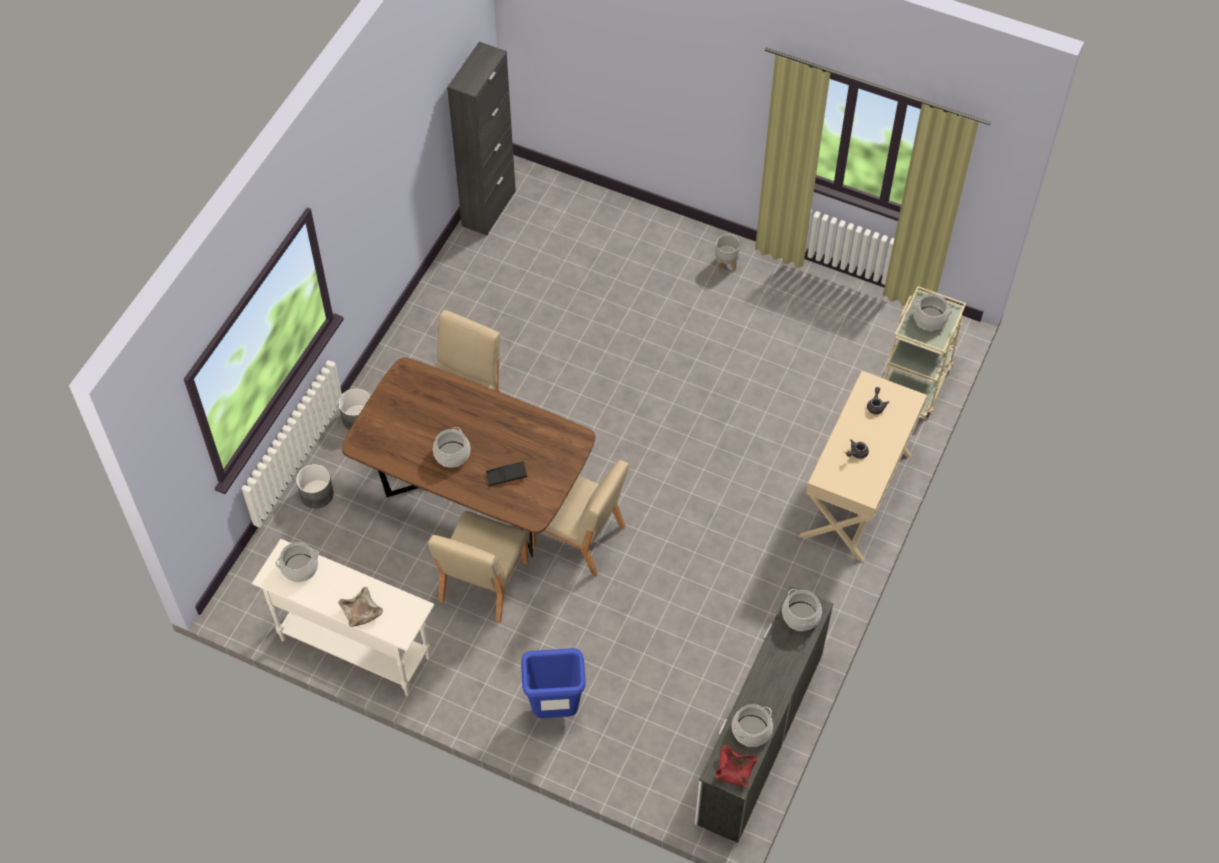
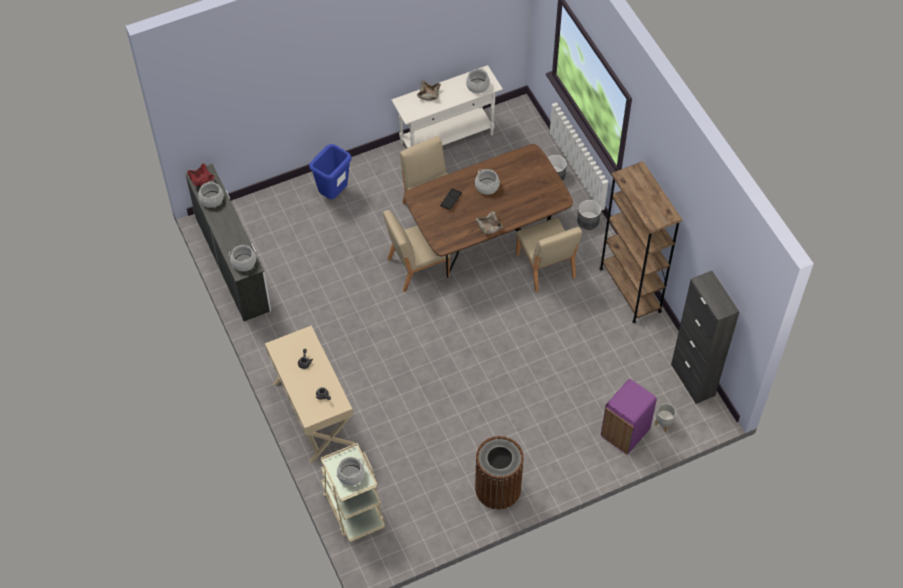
camera: 130 degrees right, 0 degrees up
(422, 323) = (630, 289): none -> brown bookcase
(508, 413) = (489, 226): none -> beige bowl
(605, 225) = (624, 433): none -> purple trash can
(726, 264) = (533, 476): grey planter -> grey planter (663, 423)
(768, 282) = (498, 488): none -> brown trash can

